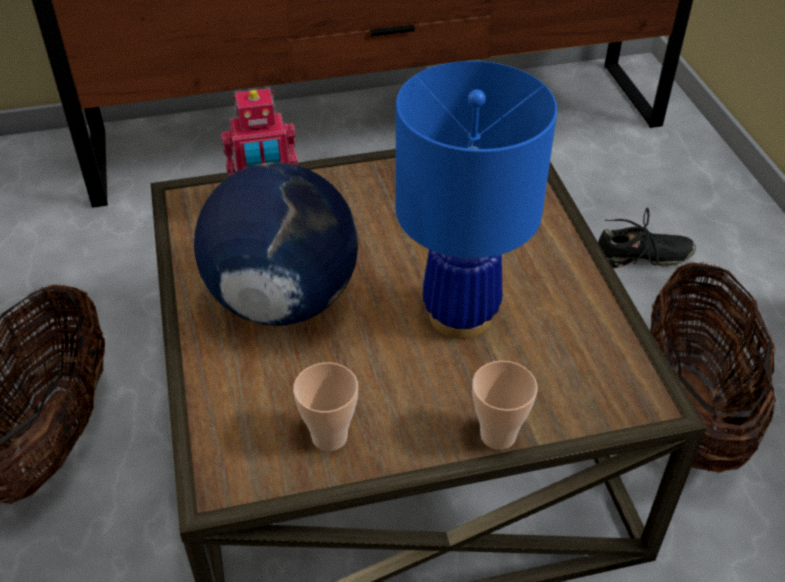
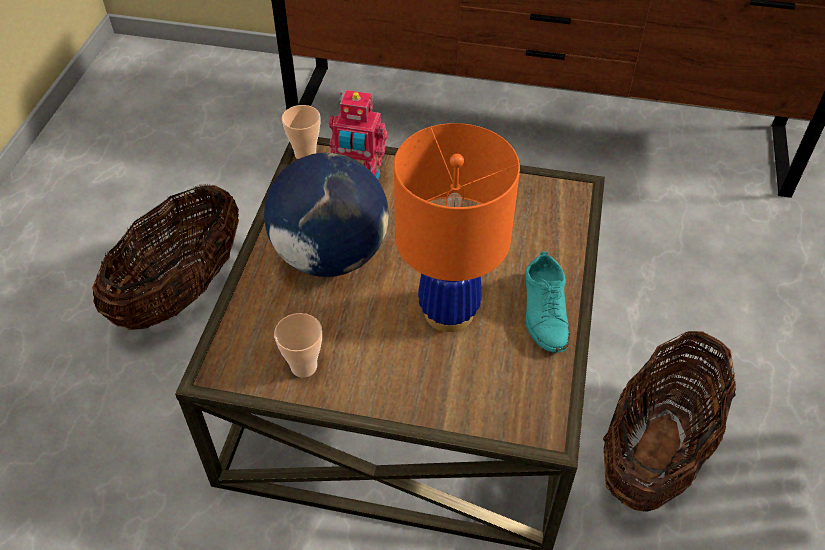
camera: 25 degrees right, 5 degrees up
(460, 315) = (449, 311): blue table lamp -> orange table lamp
(498, 435) = (417, 411): cup -> cup (305, 154)
(563, 280) = (544, 311): none -> turquoise shoe
(641, 258) = (694, 310): black shoe -> none

